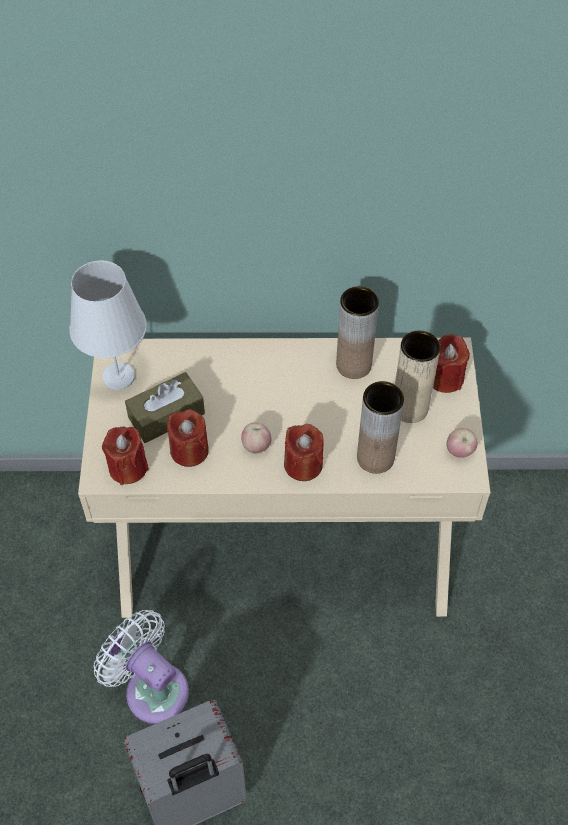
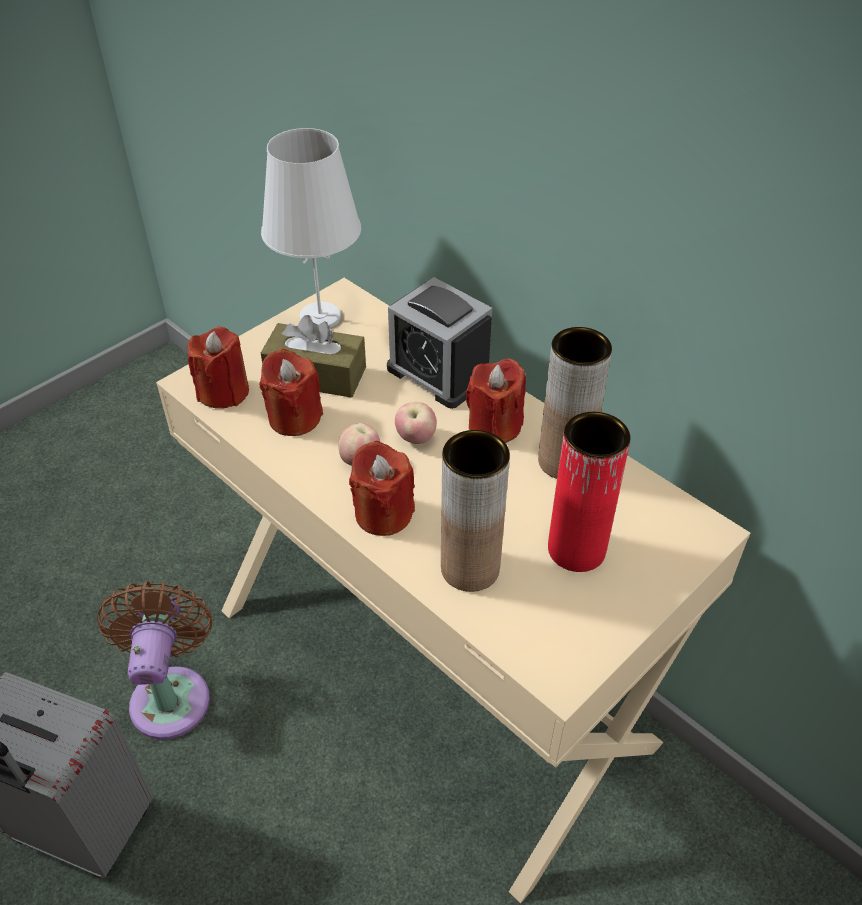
camera: 45 degrees right, 10 degrees down
(152, 688) = (171, 694): white fan -> brown fan
(232, 361) = (439, 373): none -> alarm clock
(410, 408) = (576, 549): beige vase -> red vase
(445, 378) = (661, 550): red candle -> red candle (494, 426)
(459, 451) = (582, 641): apple -> apple (416, 438)

